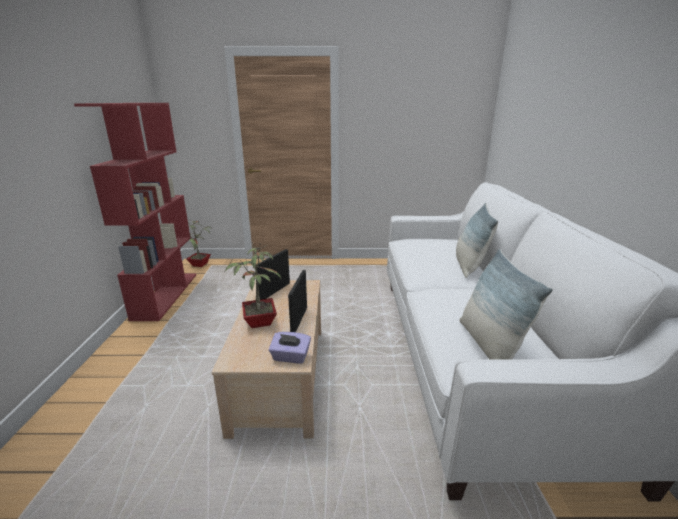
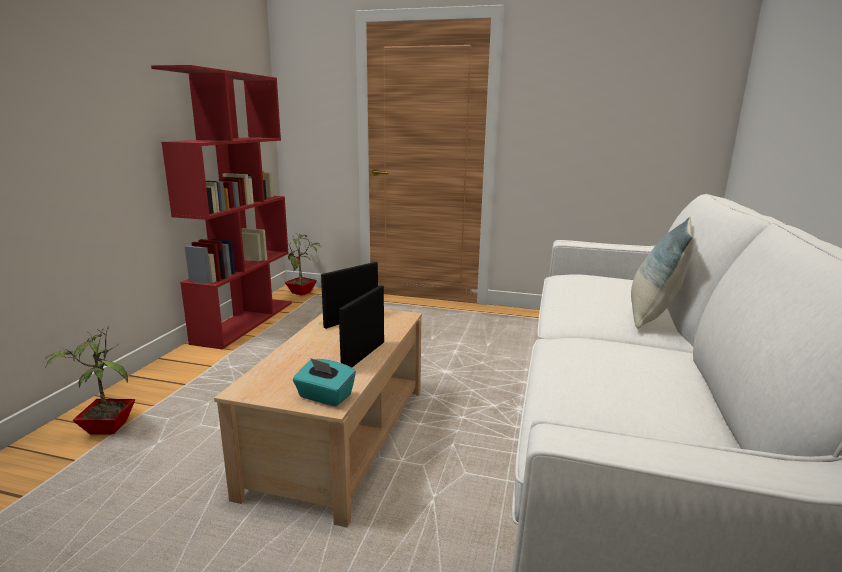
camera: 15 degrees right, 5 degrees down
(258, 322) = (308, 350): potted plant -> potted plant (106, 428)
(290, 357) = (325, 397): purple tissue box -> turquoise tissue box
(489, 345) = (624, 419): pillow -> none

